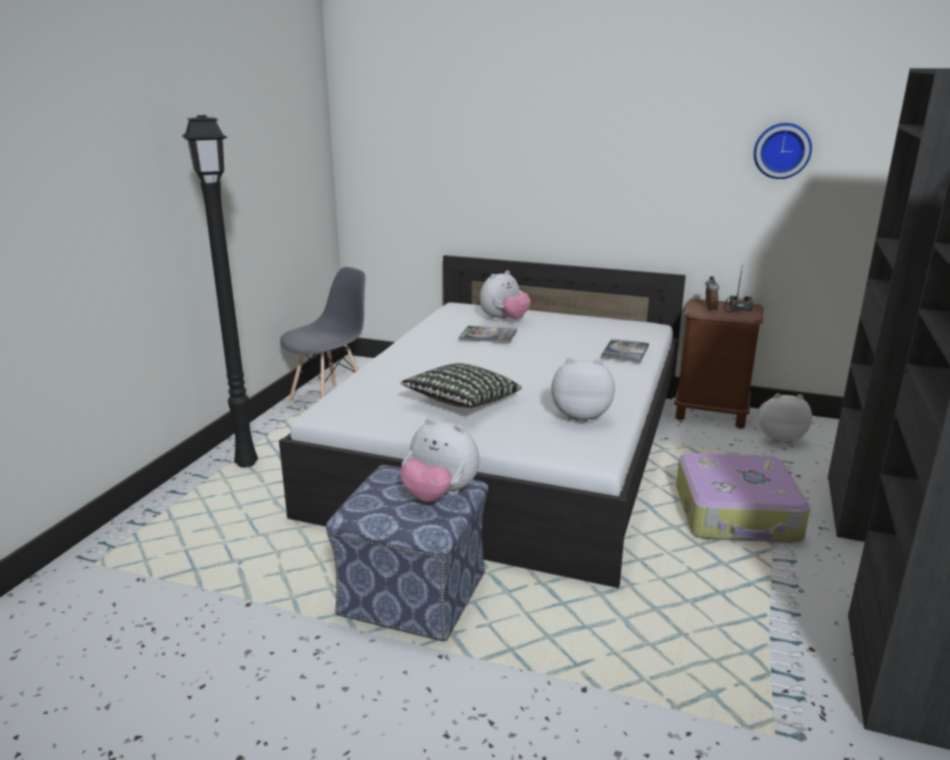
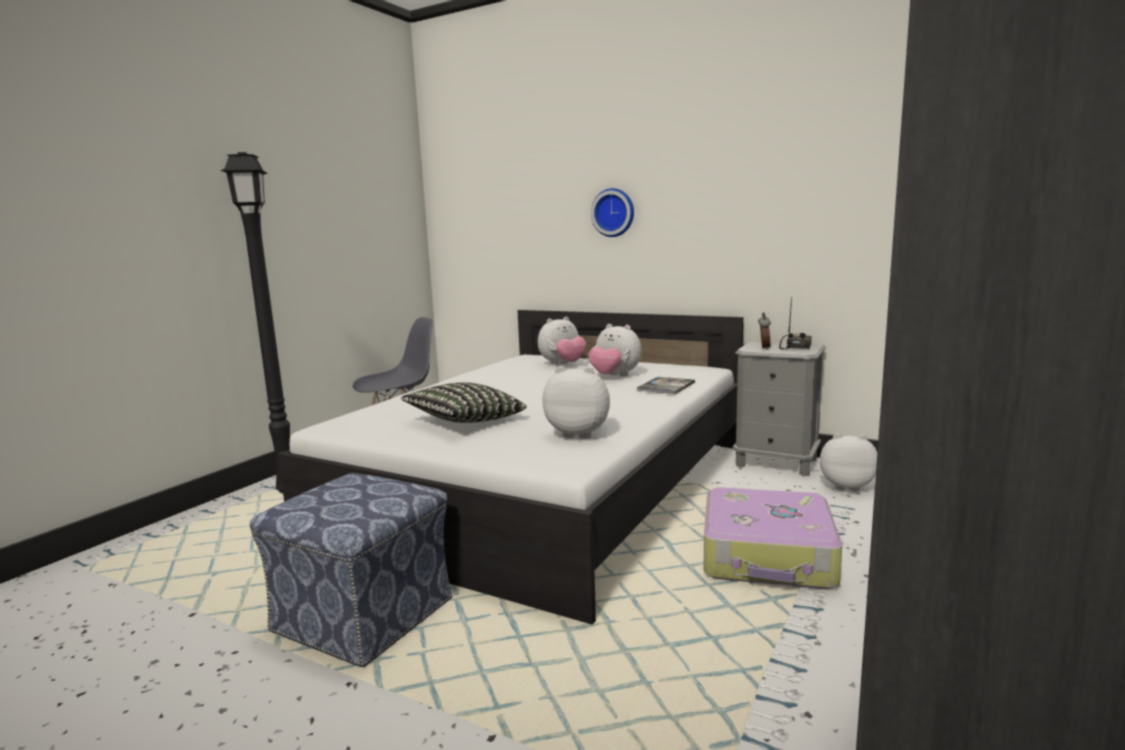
camera: 10 degrees right, 10 degrees down
(439, 495) = (379, 498): plush toy -> plush toy (614, 376)
(488, 335) = (536, 374): book -> none
(711, 414) = (776, 462): brown nightstand -> grey nightstand
(782, 150) = (830, 182): wall clock -> wall clock (614, 212)

